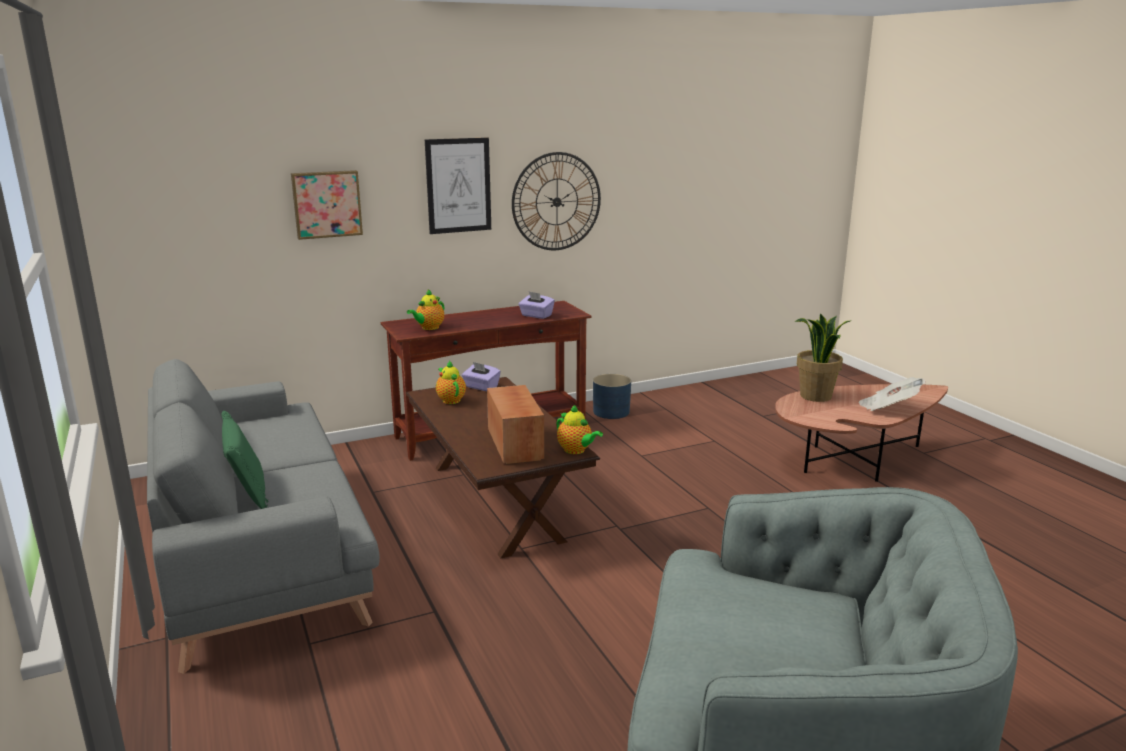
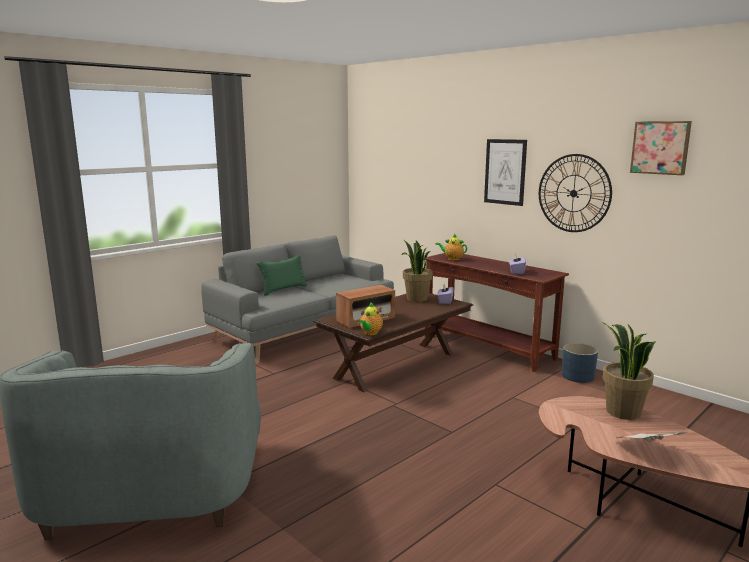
camera: 70 degrees right, 5 degrees down
(326, 204) = (435, 174): picture -> picture (660, 147)
(450, 400) = (416, 299): teapot -> potted plant

